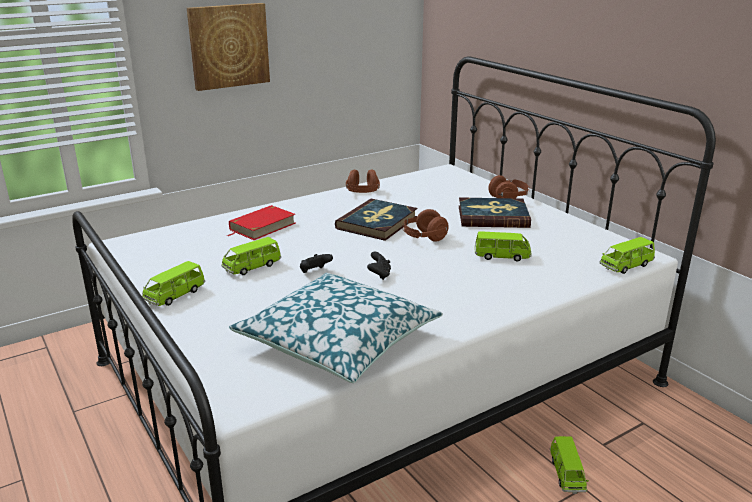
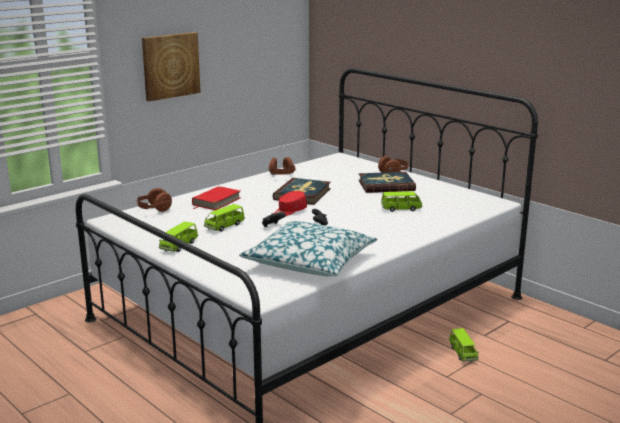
camera: 10 degrees left, 5 degrees down
(349, 249) = (290, 211): none -> red cap
(424, 238) = (341, 201): brown headphones -> brown headphones (154, 210)
(626, 266) = (487, 209): green toy car -> none

